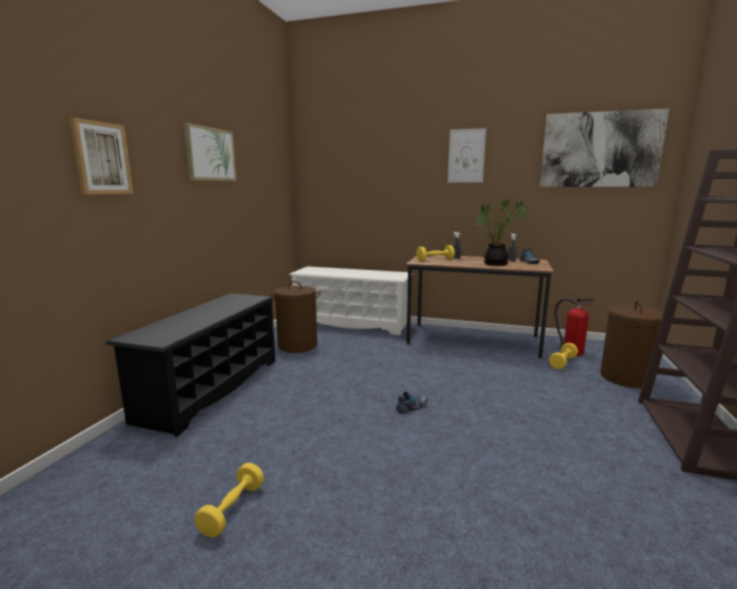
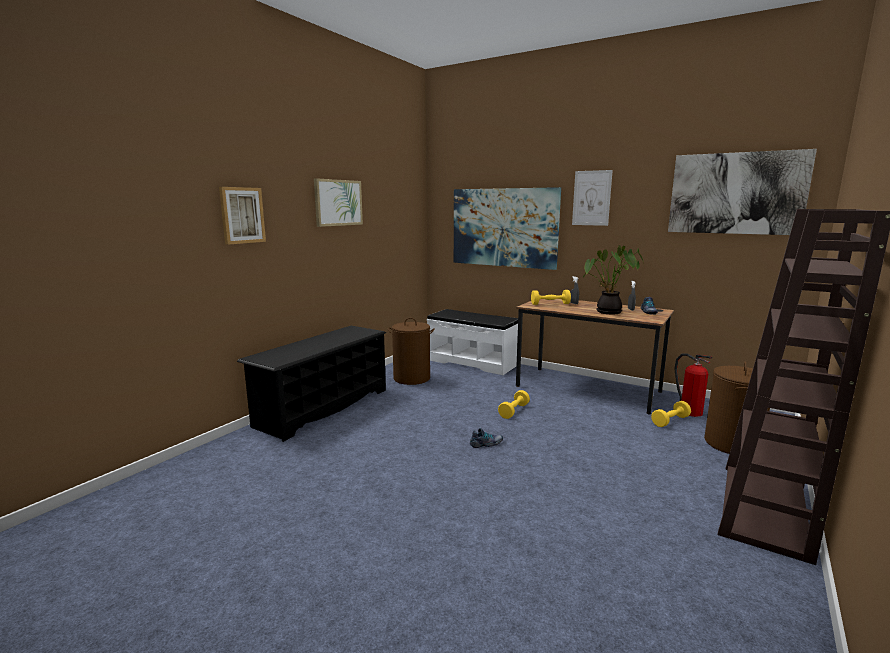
camera: 15 degrees right, 0 degrees up
(232, 509) = (303, 498): yellow dumbbell -> yellow dumbbell (514, 411)
(351, 323) = (473, 362): white shoe rack -> white bench
(377, 187) = (504, 227): none -> picture

